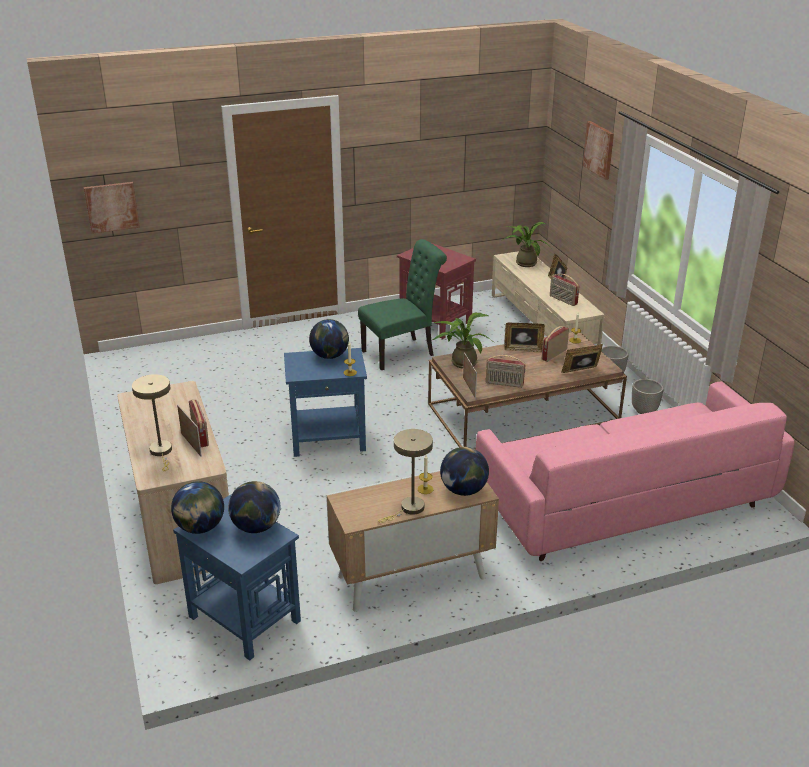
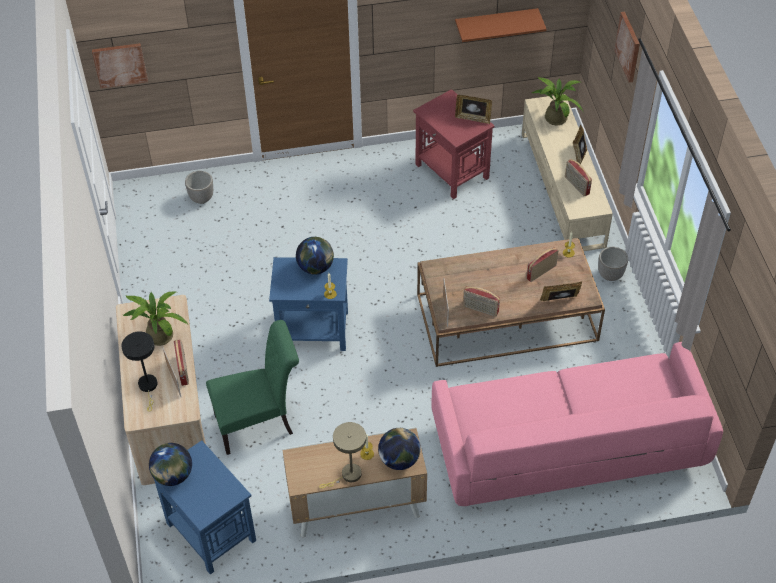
camera: 10 degrees right, 20 degrees up
(162, 452) = (148, 387): beige table lamp -> black table lamp
(256, 527) = (218, 481): globe -> none
(402, 352) = (408, 215): green chair -> green chair (259, 423)
(461, 362) = (447, 272): potted plant -> potted plant (158, 334)
(464, 174) = (496, 24): none -> brown shelf
(523, 349) = (512, 261): picture frame -> picture frame (473, 118)
(644, 411) = (627, 329): planter -> planter (201, 199)

